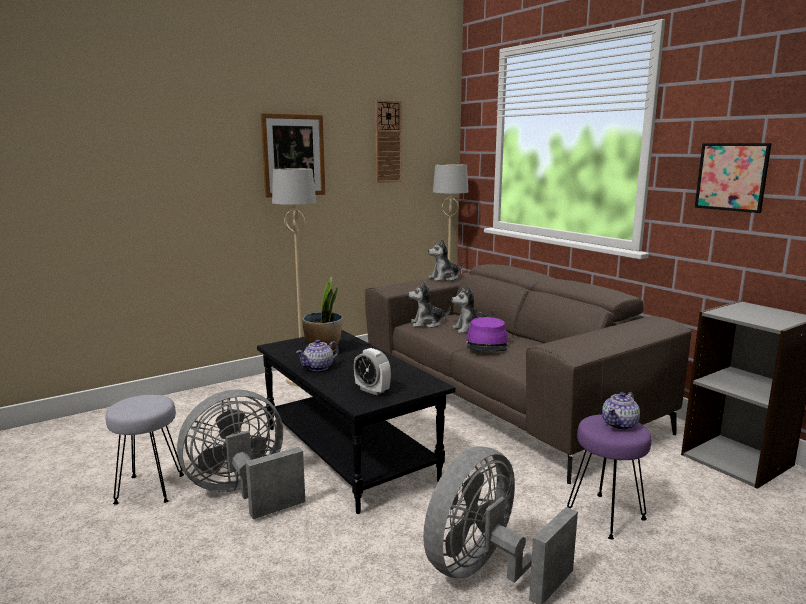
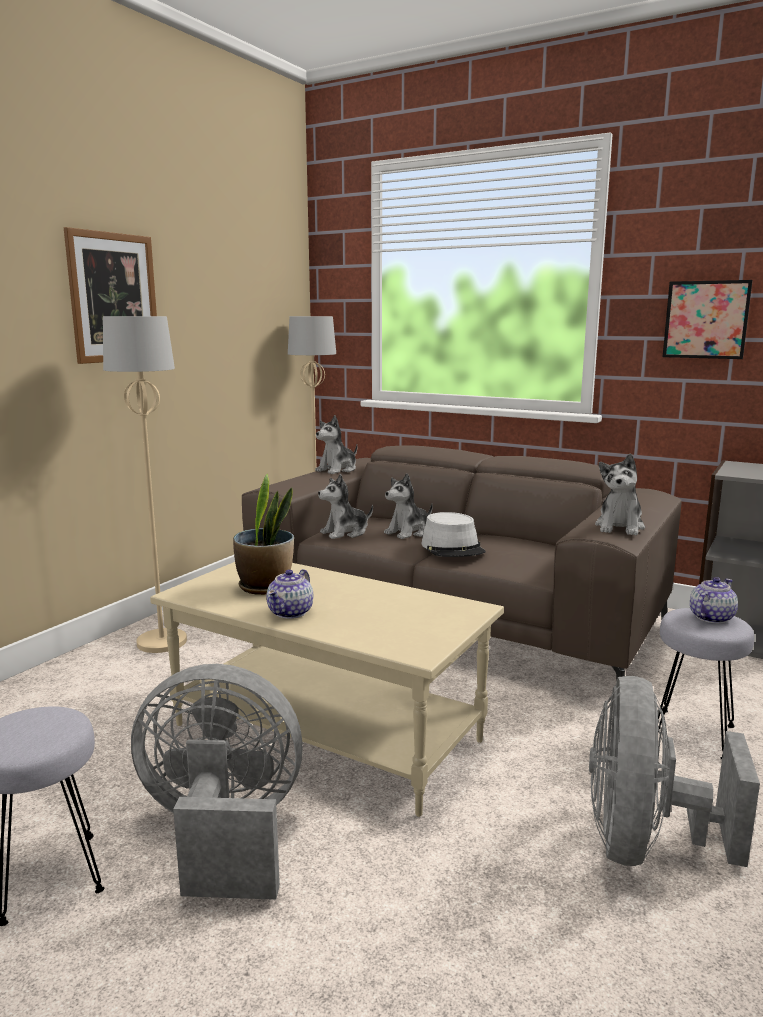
camera: 25 degrees left, 0 degrees up
(244, 492) = (222, 834): grey fan -> grey fan turned 60 degrees clockwise
(350, 453) = (329, 732): black coffee table -> beige coffee table
(372, 390) = (409, 631): alarm clock -> none
(388, 142) = (231, 283): wall clock -> none
(487, 344) = (453, 548): purple hat -> grey hat
(586, 344) = (620, 527): none -> plush toy
(606, 516) = (694, 734): purple stool -> grey stool
(620, 425) = (710, 617): teapot -> teapot turned 150 degrees counterclockwise

